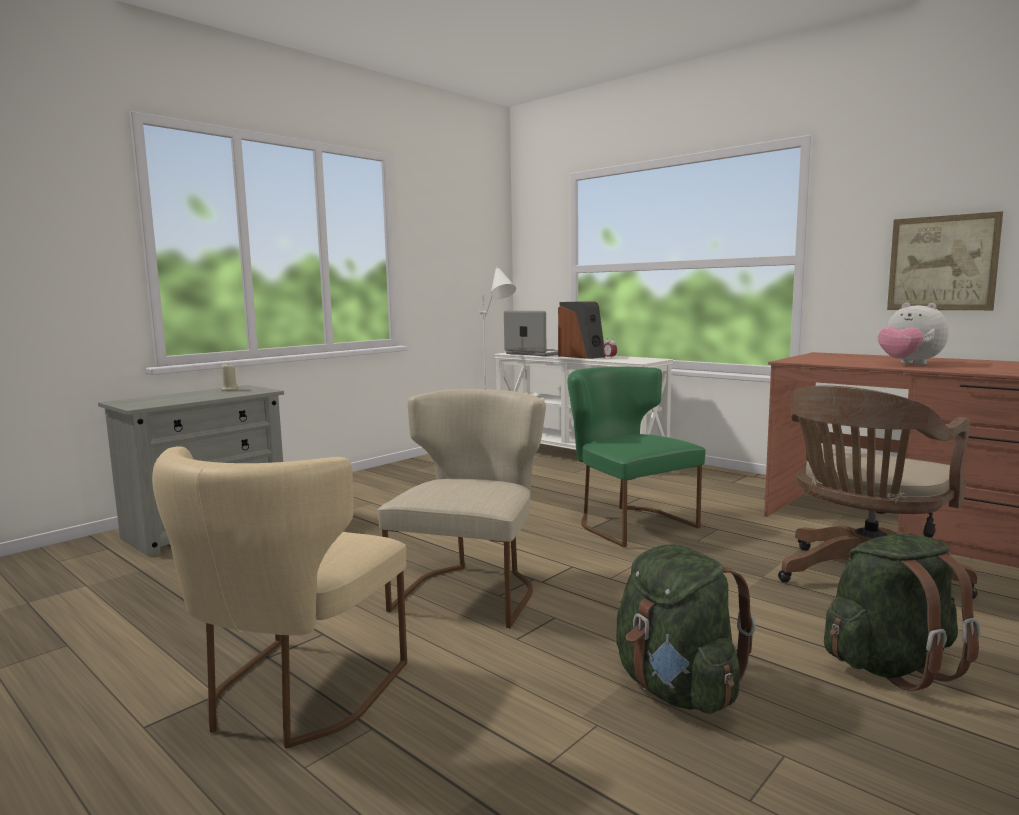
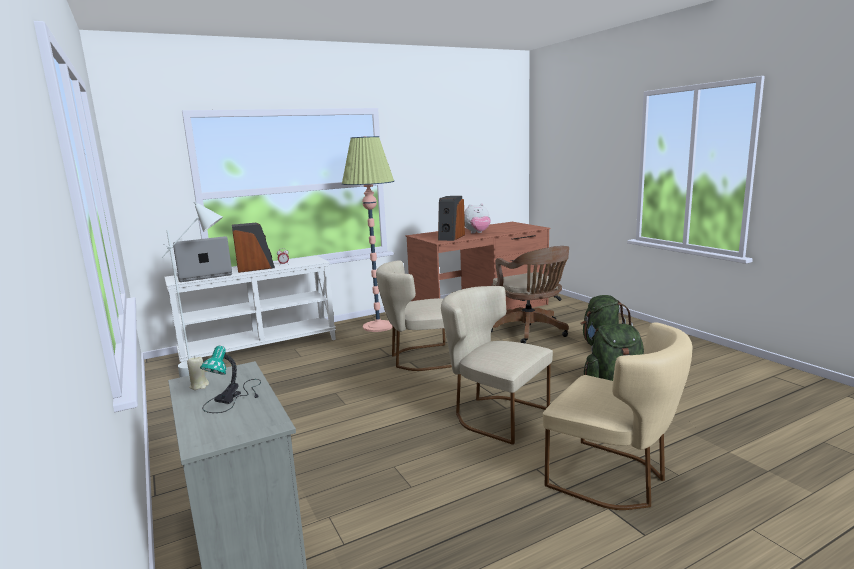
camera: 70 degrees left, 5 degrees up
(202, 396) = (234, 396): none -> table lamp
(627, 522) = (419, 358): green chair -> beige chair
(717, 484) = (378, 326): none -> floor lamp
(835, 361) = (451, 237): none -> speaker
(942, 263) = (444, 182): picture -> none

